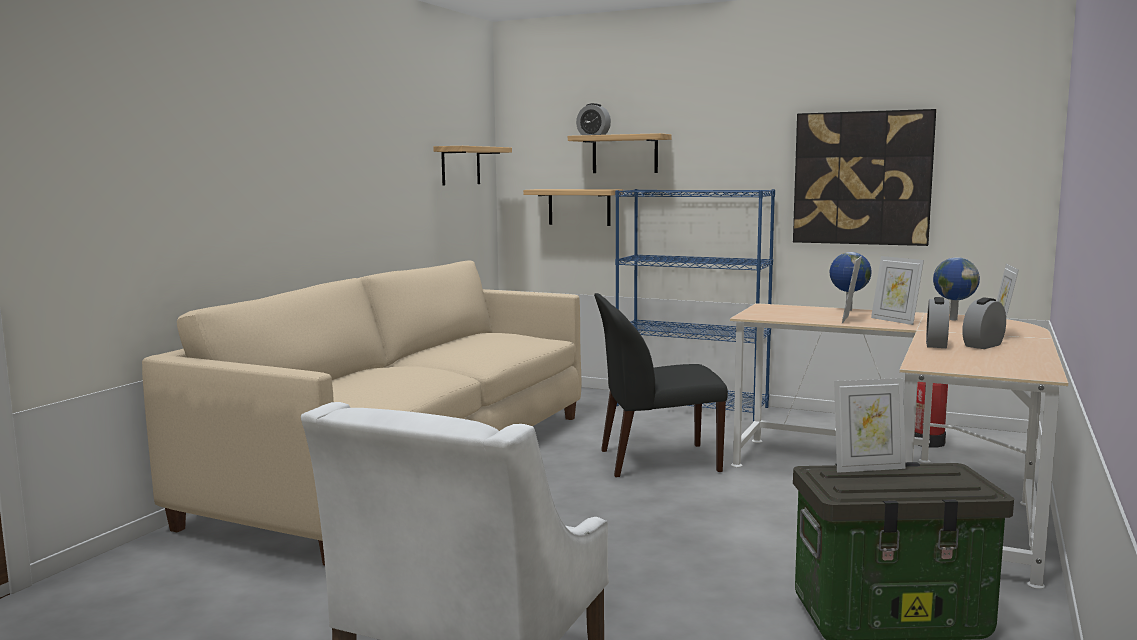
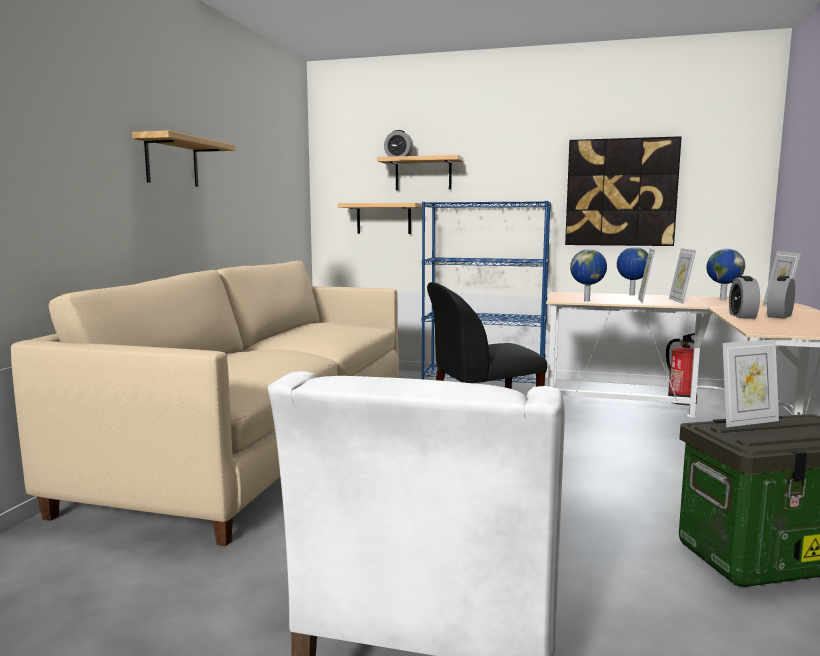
camera: 10 degrees left, 0 degrees up
(460, 166) = (285, 181): shelf -> shelf (172, 162)
(780, 318) = (587, 301): none -> globe
(895, 321) = (680, 301): picture frame -> picture frame turned 45 degrees clockwise

